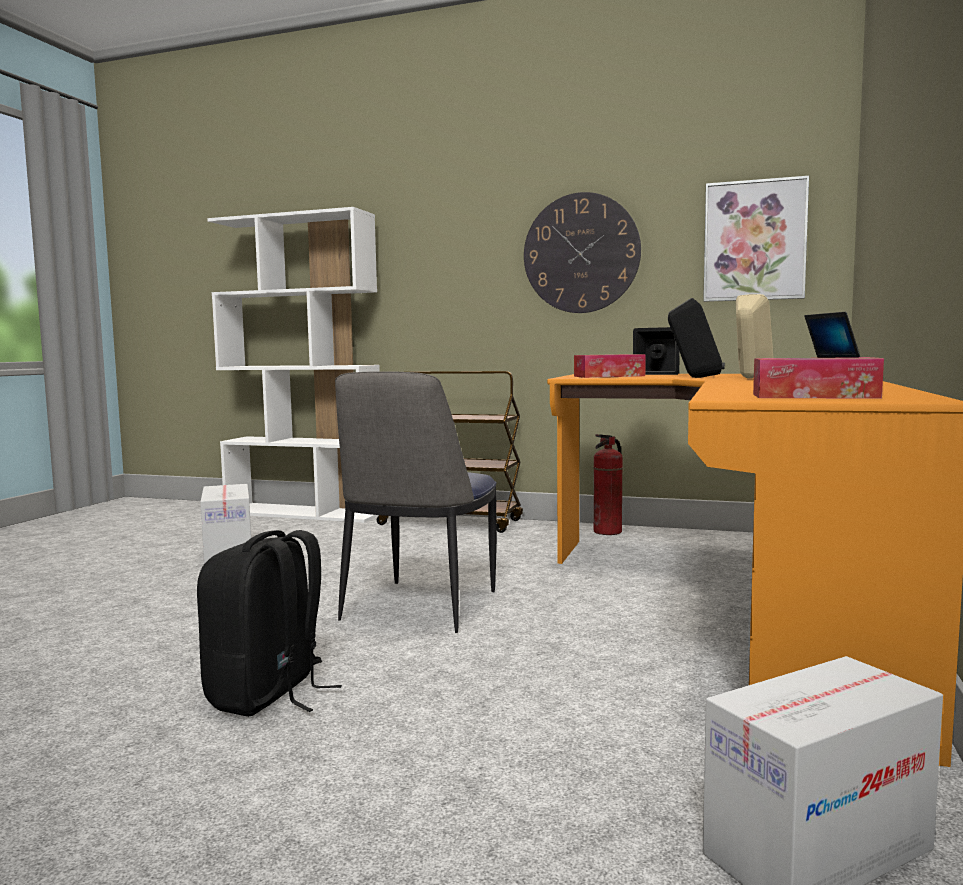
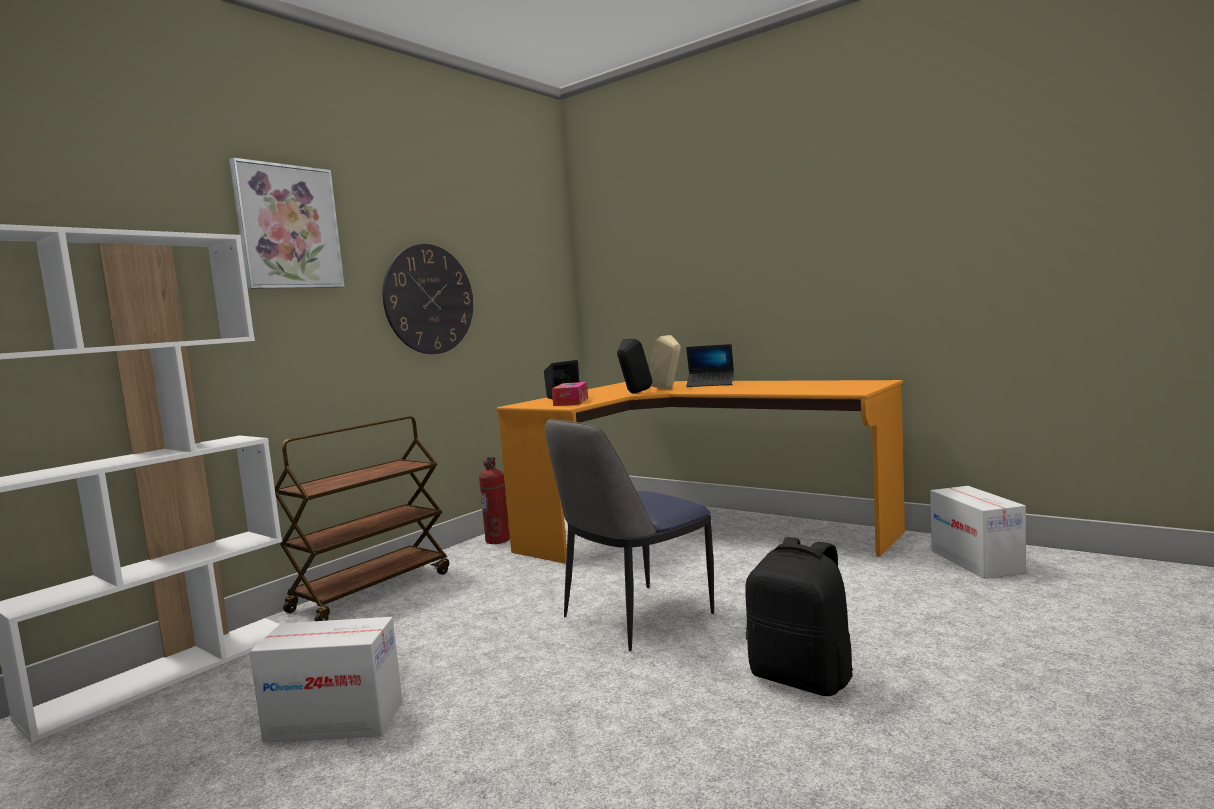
camera: 70 degrees left, 0 degrees up
(419, 607) = (634, 617): chair -> chair turned 105 degrees clockwise
(754, 241) = (533, 293): picture -> picture (288, 227)
(814, 396) = (851, 386): tissue box -> none

